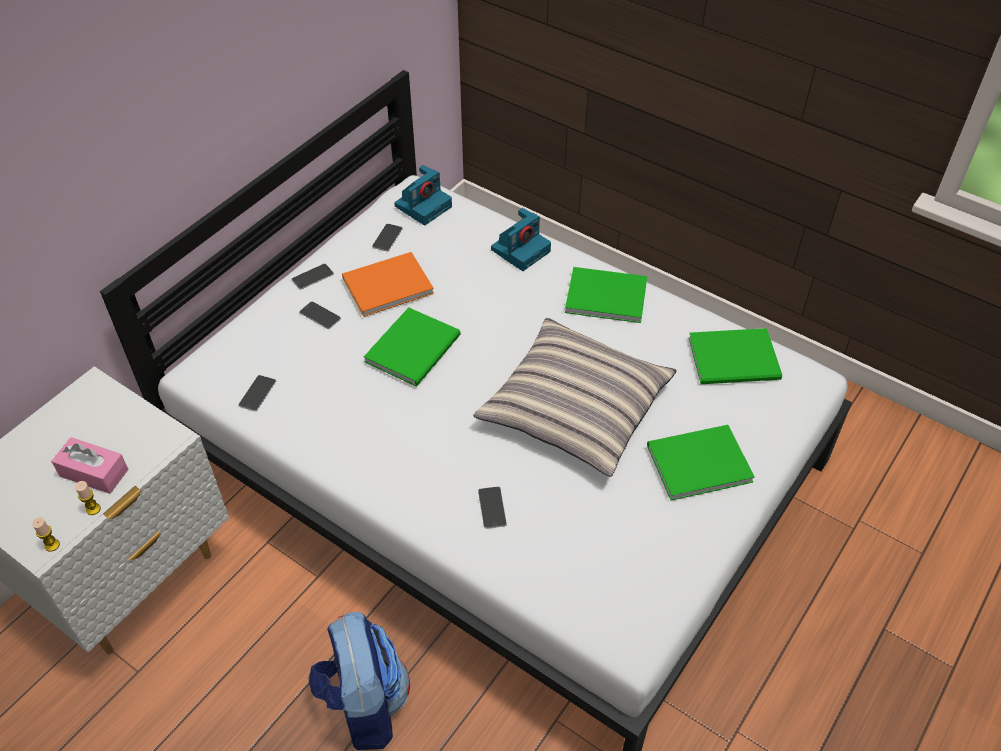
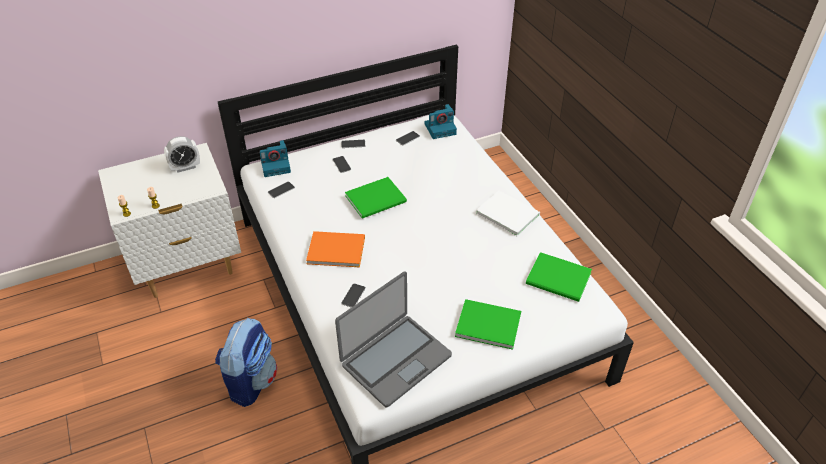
camera: 30 degrees right, 5 degrees down
(92, 422) = (185, 167): none -> alarm clock
(94, 473) = (168, 190): pink tissue box -> none
(384, 285) = (386, 161): orange book -> orange book (334, 249)
(521, 249) = (477, 171): camera -> camera (276, 165)
(575, 407) = (441, 265): pillow -> none
(604, 294) = (507, 213): green book -> white book
(620, 572) = (395, 359): none -> laptop

